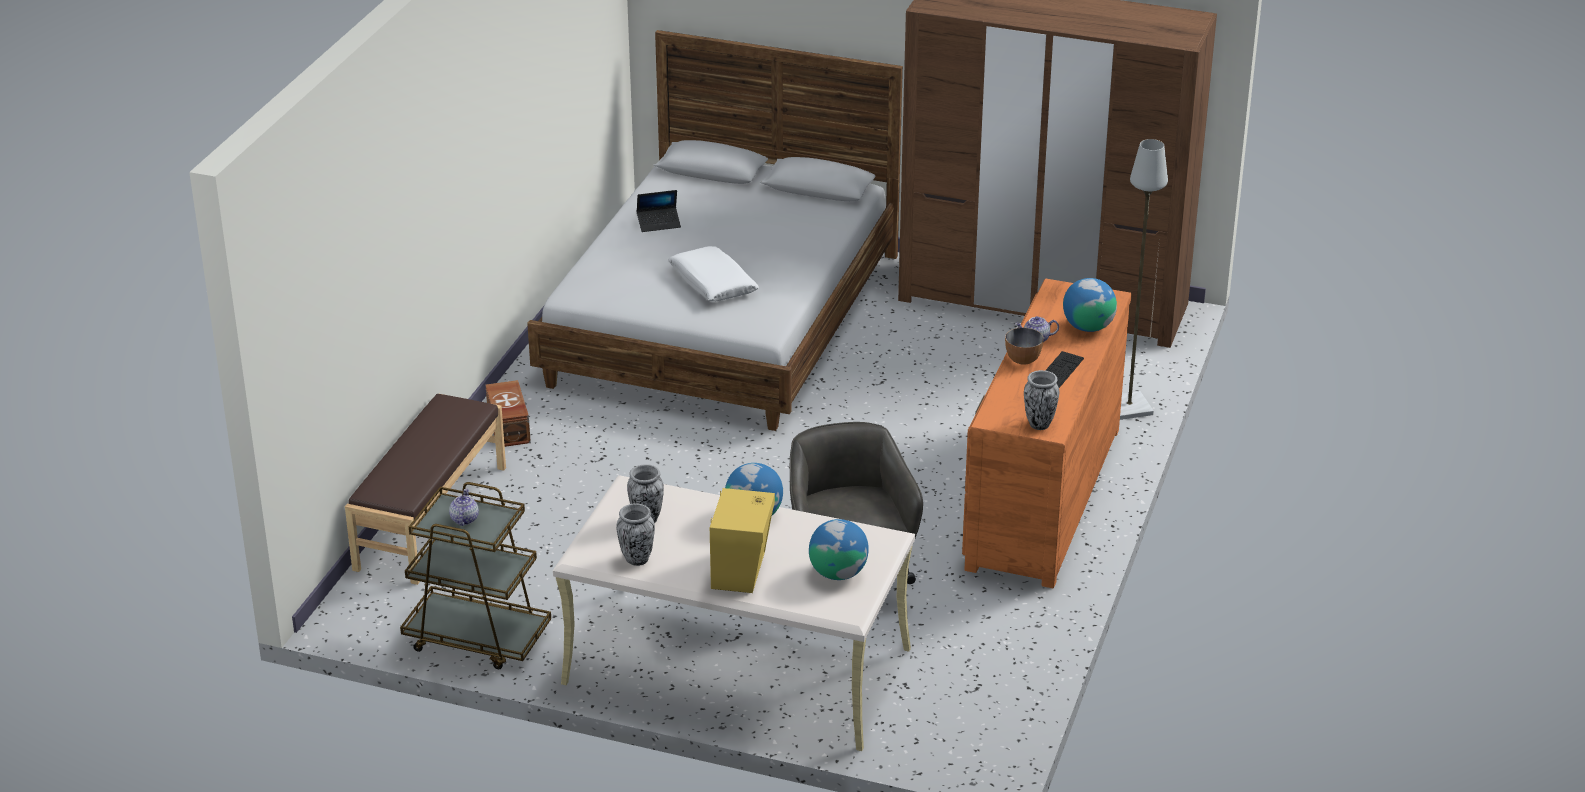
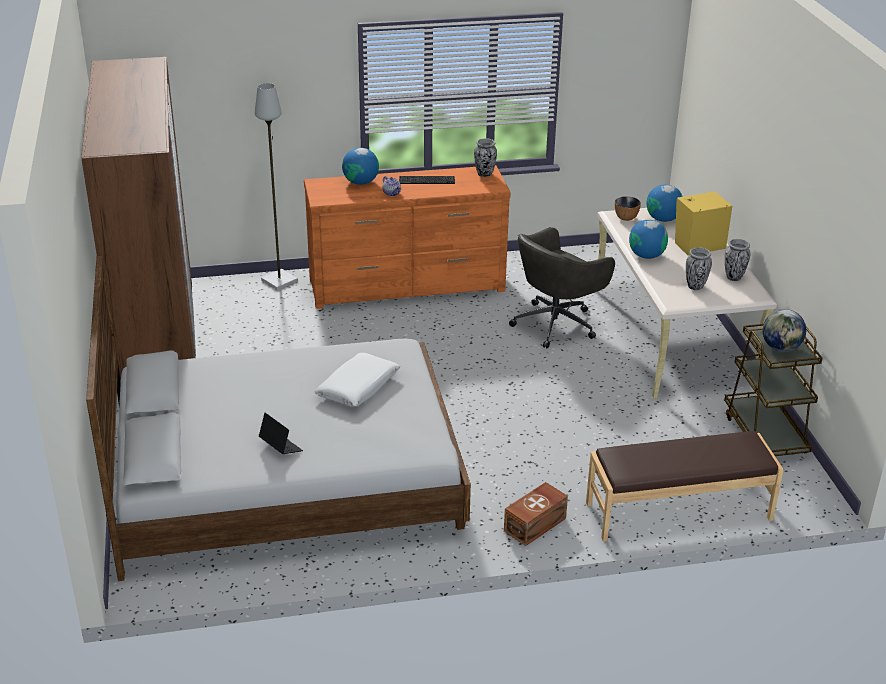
camera: 120 degrees left, 0 degrees up
(464, 519) = (781, 348): teapot -> globe
(1023, 360) = (420, 192): bowl -> bowl (626, 218)

